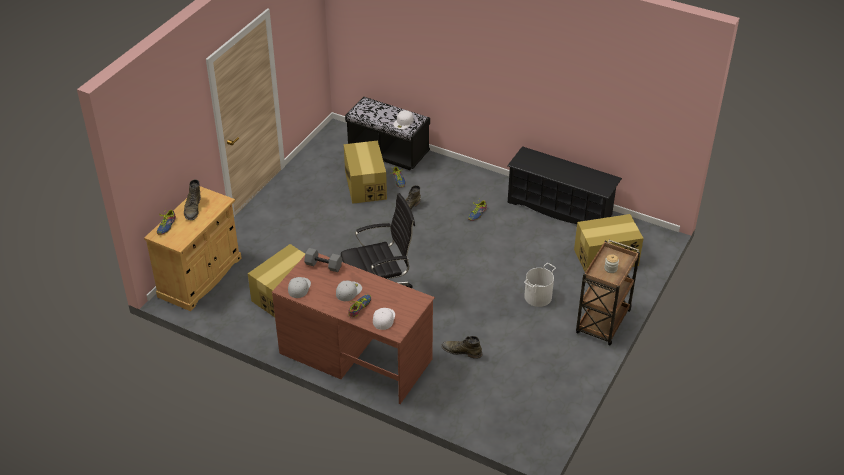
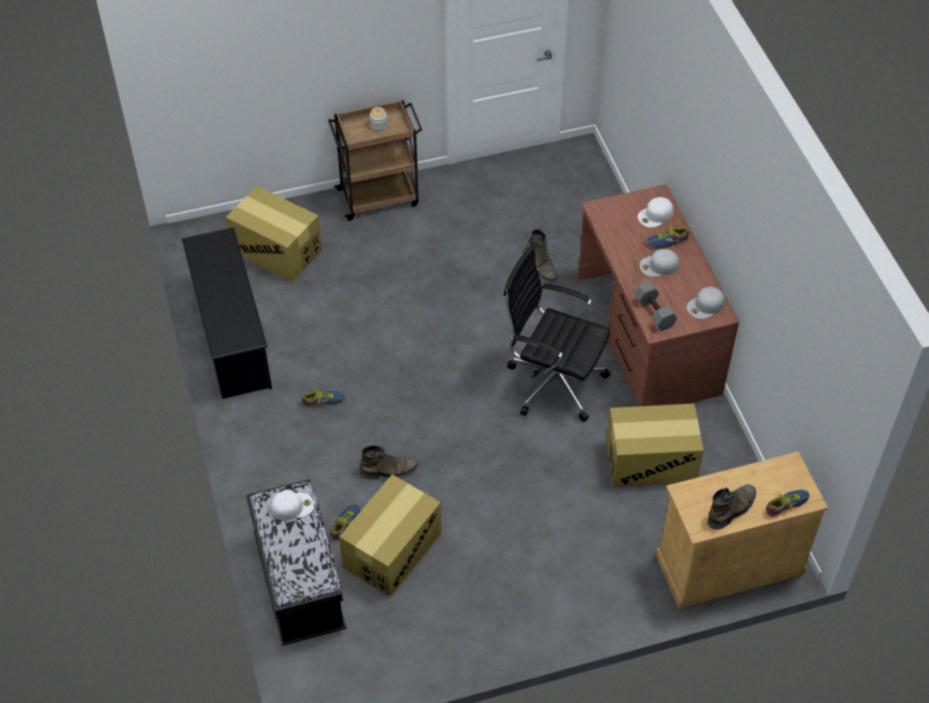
camera: 135 degrees left, 10 degrees up
(537, 296) = (399, 263): white bucket -> none

